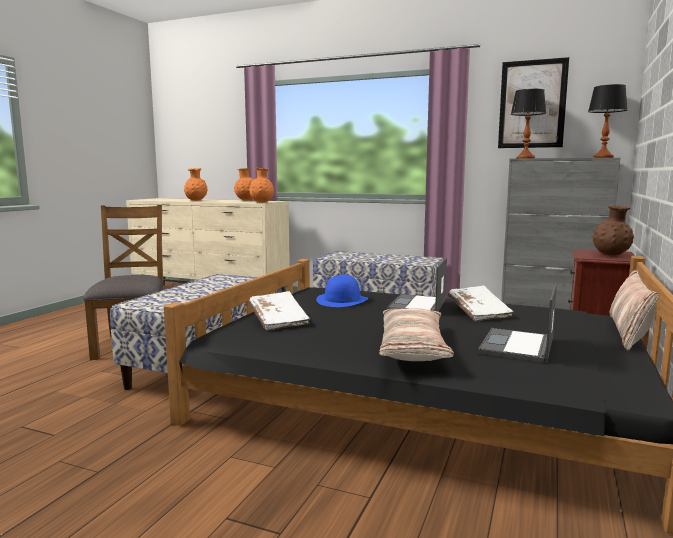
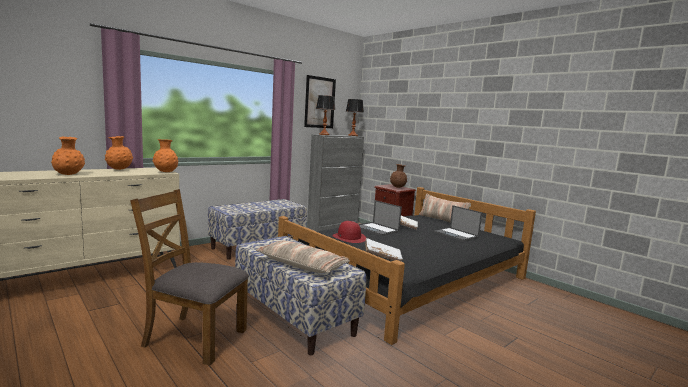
camera: 65 degrees left, 0 degrees up
(342, 300) = (349, 237): blue hat -> red hat
(413, 347) = (449, 247): pillow -> pillow (302, 265)

